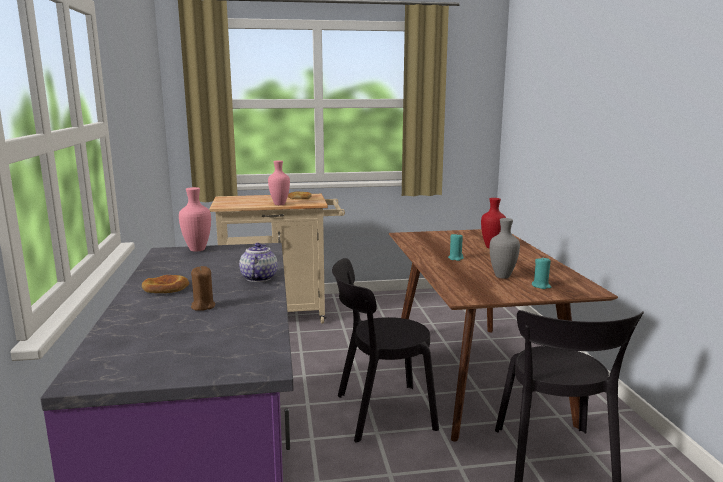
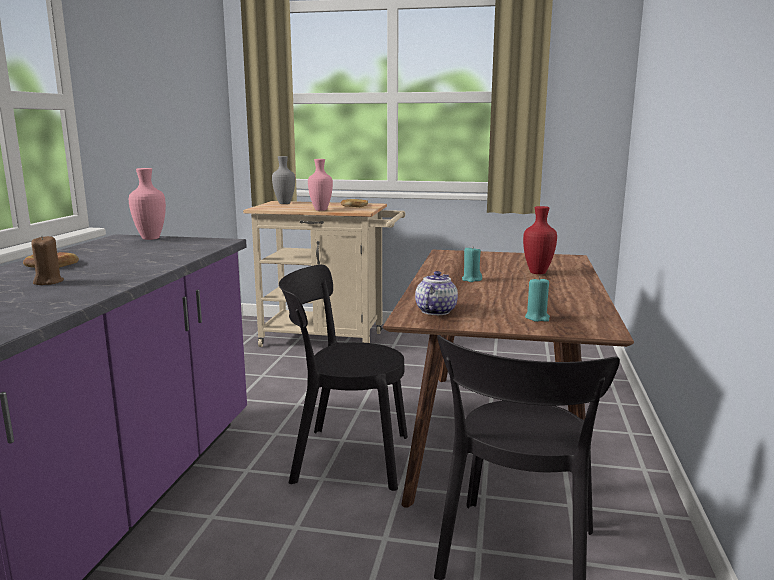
camera: 20 degrees right, 0 degrees up
(258, 278) = (154, 265): teapot -> teapot (435, 311)
(503, 276) = (502, 303): grey vase -> grey vase (285, 203)

